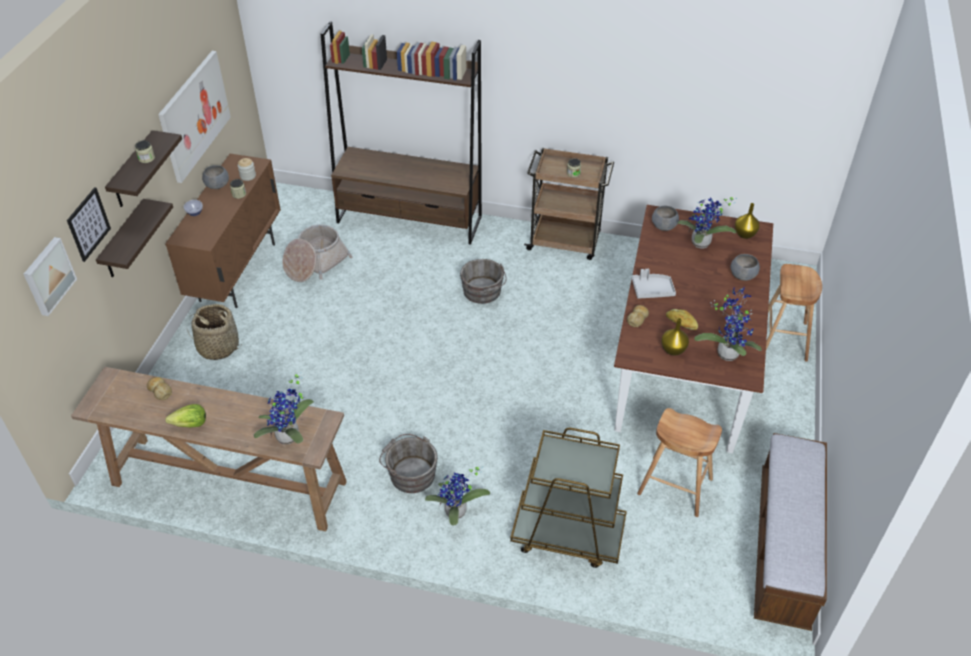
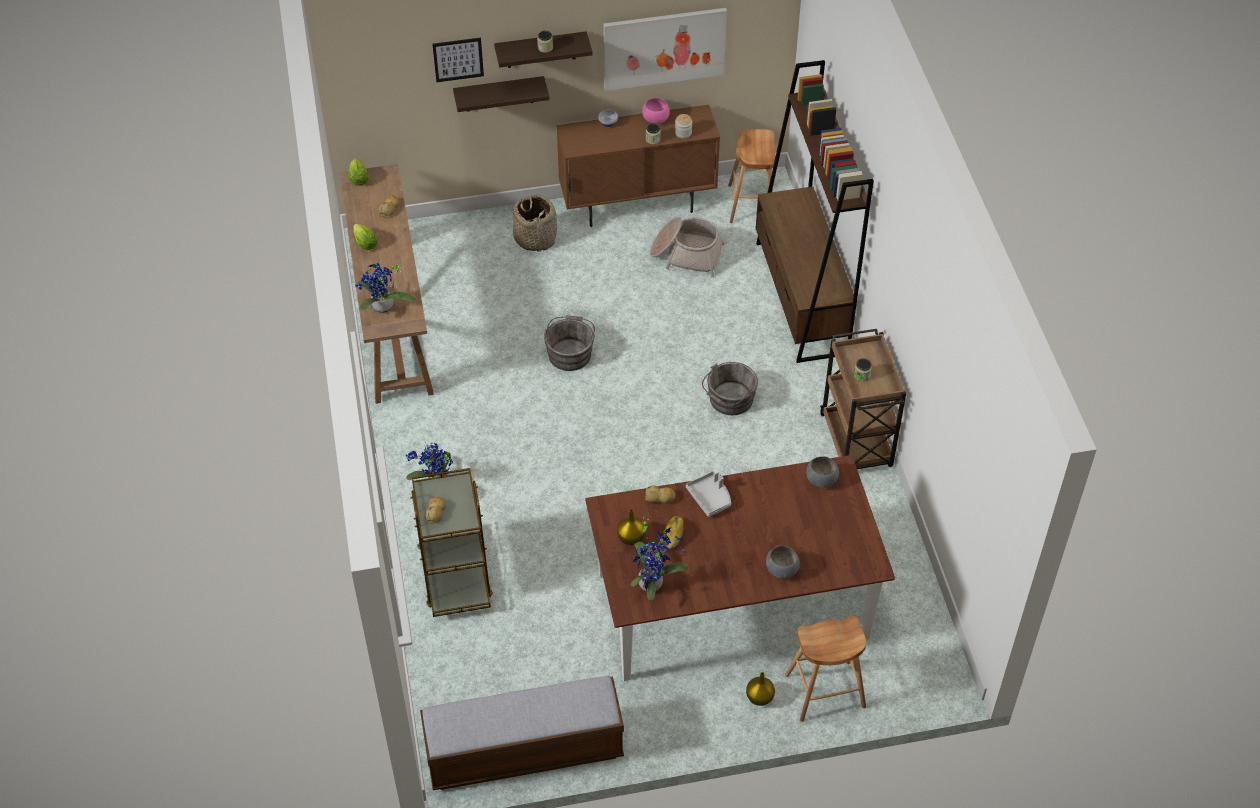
camera: 65 degrees right, 5 degrees up
(48, 276) = (389, 69): picture -> none
(96, 402) = (358, 179): none -> lettuce
(218, 185) = (656, 119): grey bowl -> pink bowl
(410, 473) = (464, 435): grey bucket -> grey bucket (570, 352)
(579, 475) = (435, 512): none -> bread
(675, 486) = (554, 643): brown stool -> brown stool (751, 204)
(701, 245) = (811, 520): potted plant -> none
(745, 234) = (855, 556): yellow vase -> yellow vase (759, 698)

